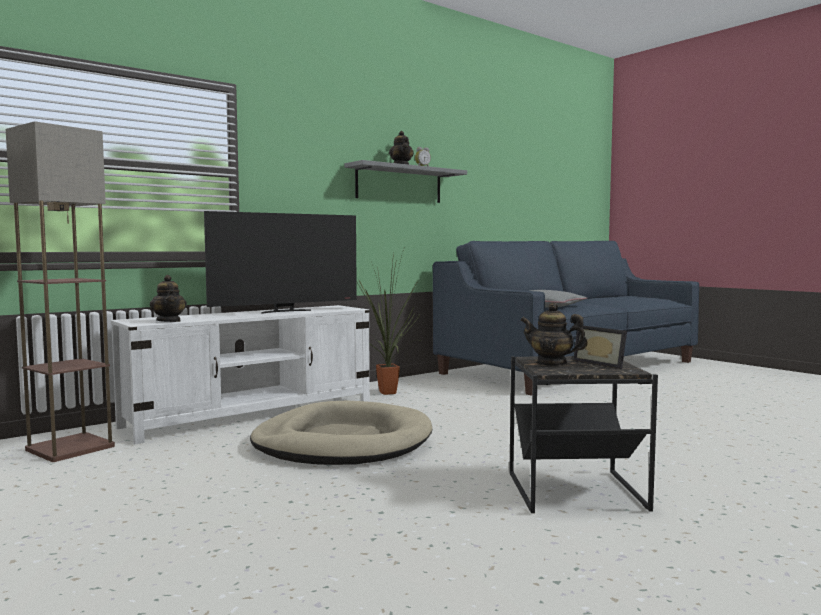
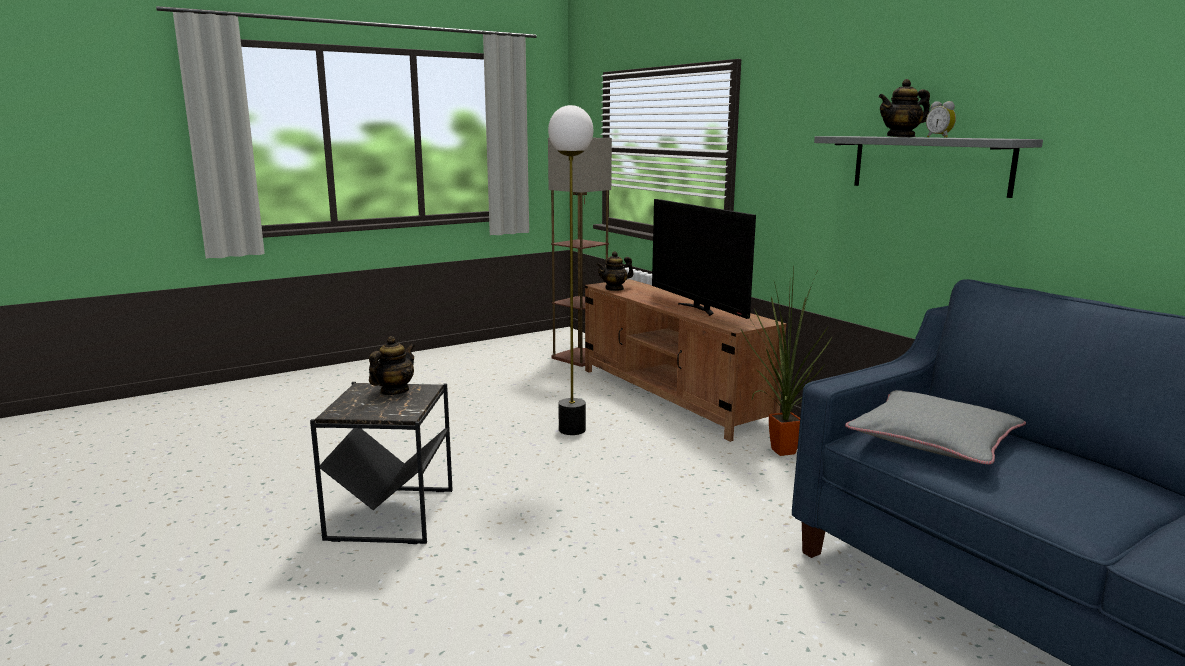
camera: 95 degrees right, 10 degrees up
(253, 414) = (672, 396): white tv stand -> brown tv stand
(342, 442) = (572, 429): beige dog bed -> floor lamp
(602, 364) = (375, 408): picture frame -> none

